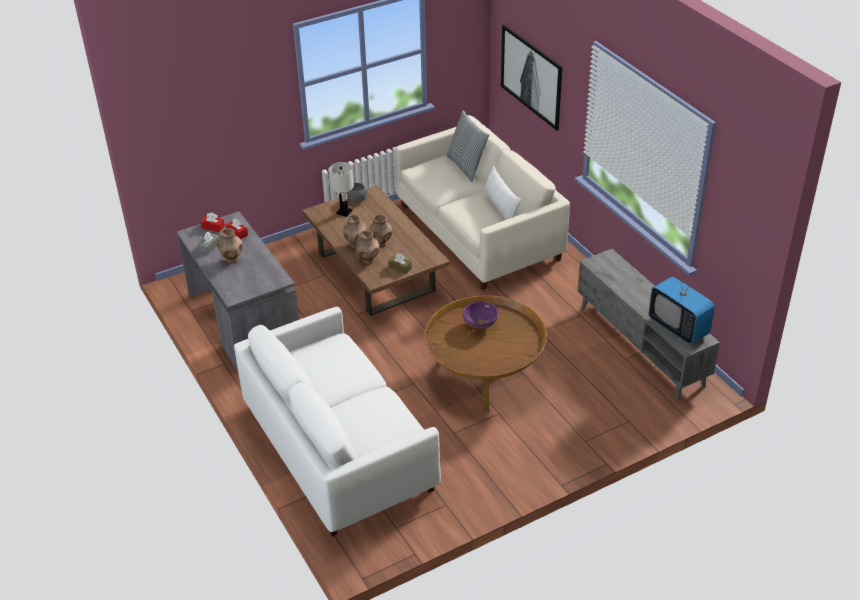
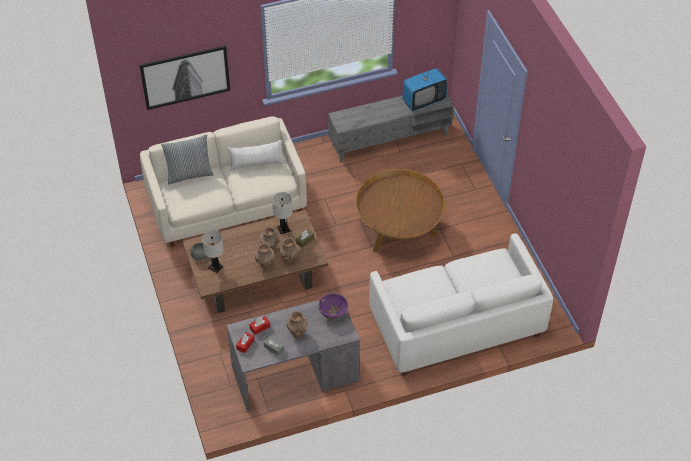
camera: 80 degrees left, 10 degrees up
(412, 249) = (283, 229): none -> white table lamp
(480, 325) = (384, 205): purple bowl -> purple bowl (333, 313)

